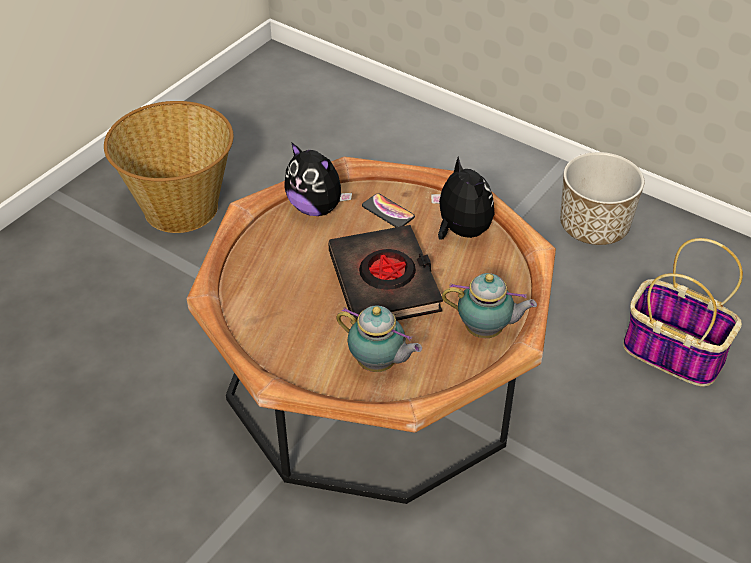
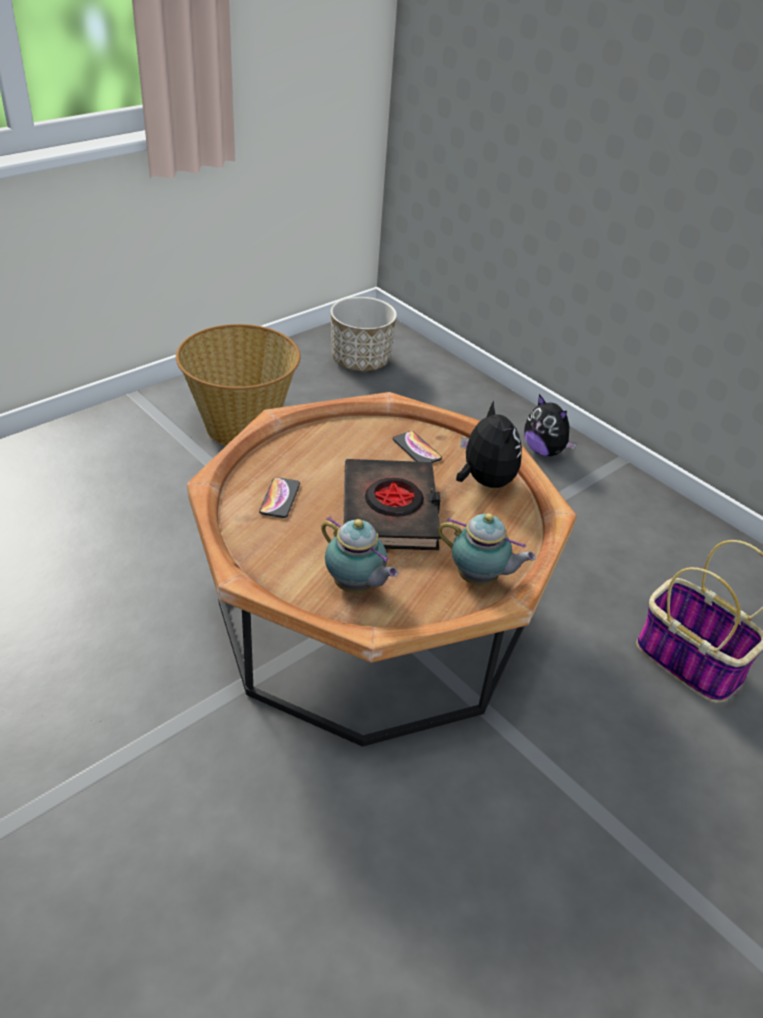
camera: 10 degrees right, 5 degrees down
(277, 292) = (280, 498): none -> phone
(316, 207) = (347, 432): plush toy -> plush toy (544, 451)
(593, 226) = (635, 523): planter -> planter (360, 360)

